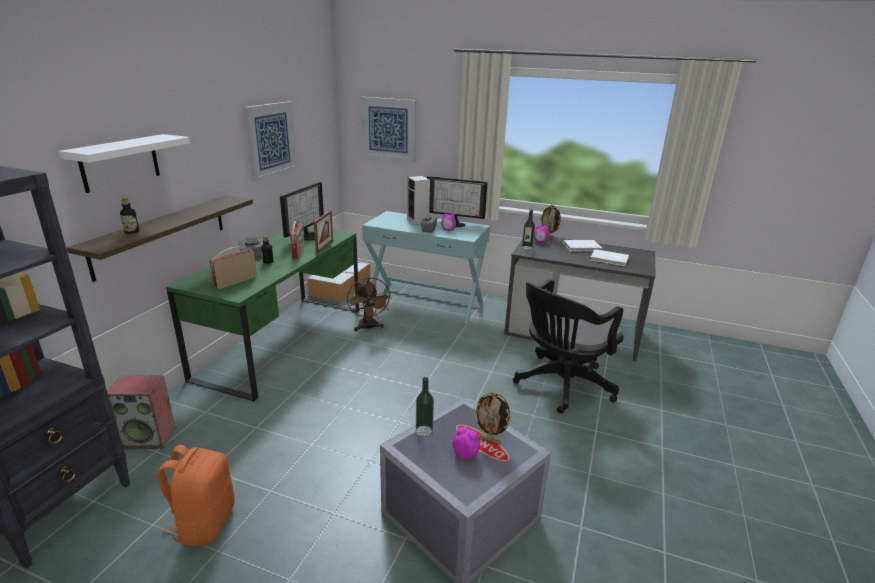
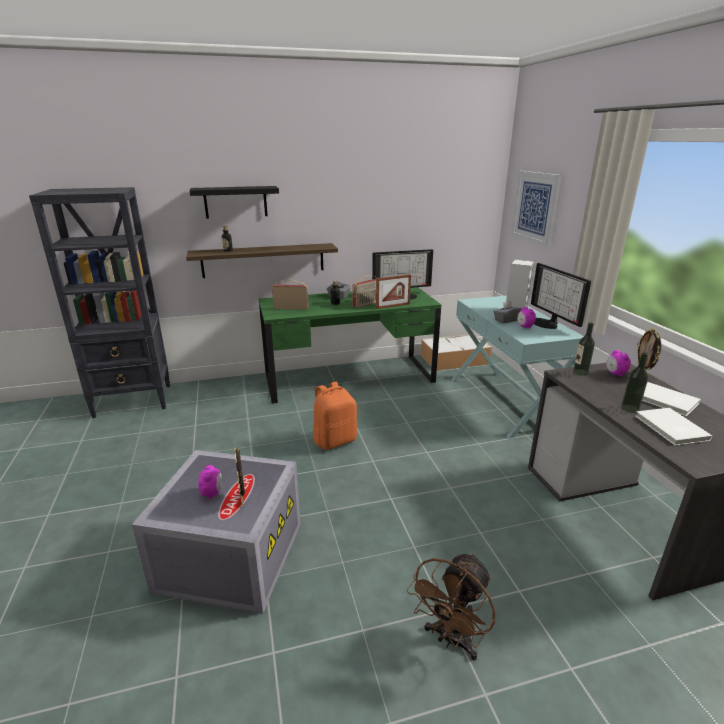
camera: 55 degrees right, 0 degrees up
(120, 162) = (235, 202): white shelf -> black shelf
(149, 437) = (206, 392): speaker -> none
(204, 522) = (150, 447): orange backpack -> orange backpack (334, 440)
(271, 140) = (395, 204): picture -> none
(368, 328) = (418, 398): brown fan -> brown fan (451, 639)
(424, 431) = (228, 461): bottle -> bottle (629, 408)
(560, 386) = (493, 547): black office chair -> none

